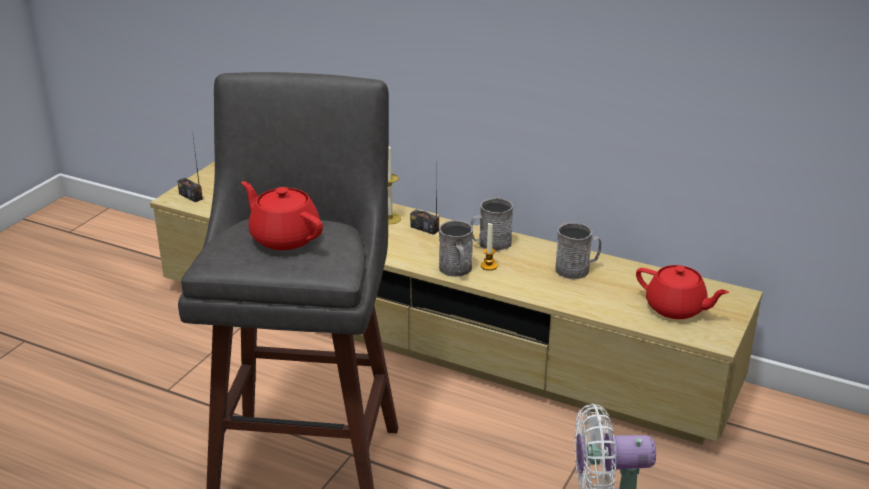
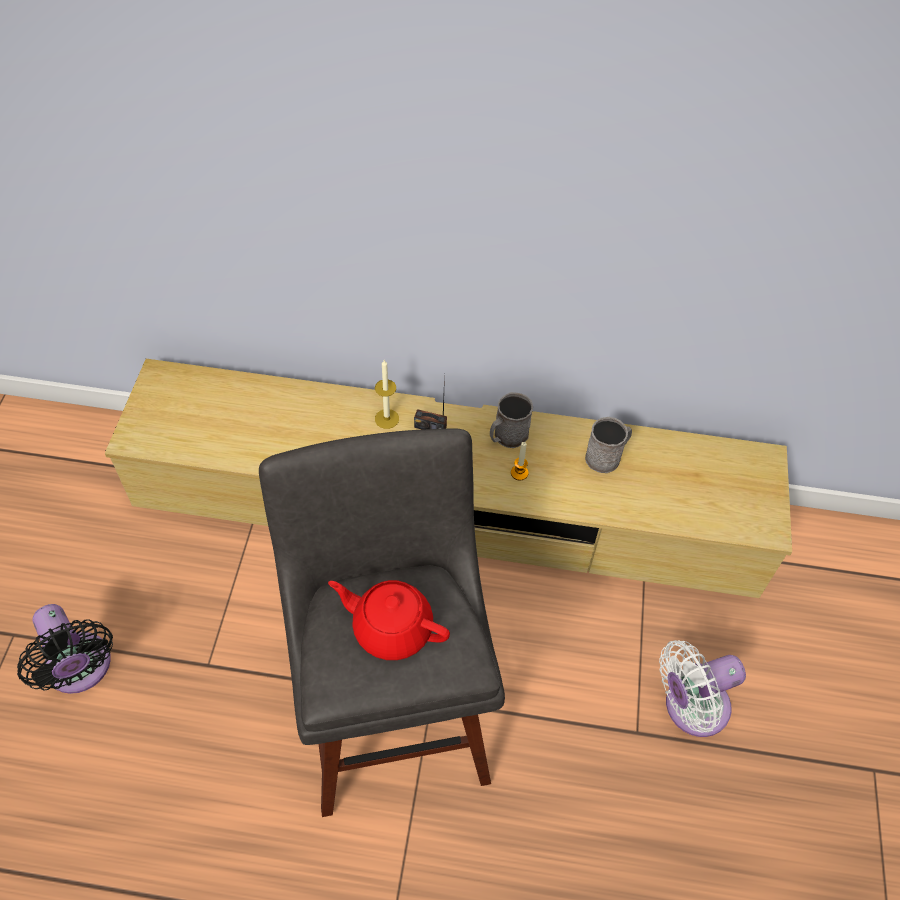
camera: 20 degrees left, 25 degrees up
(62, 371) = (80, 669): none -> black fan
(191, 196) = (148, 431): radio -> none
(456, 270) = (490, 488): grey mug -> none
(676, 308) = (719, 493): red teapot -> none

